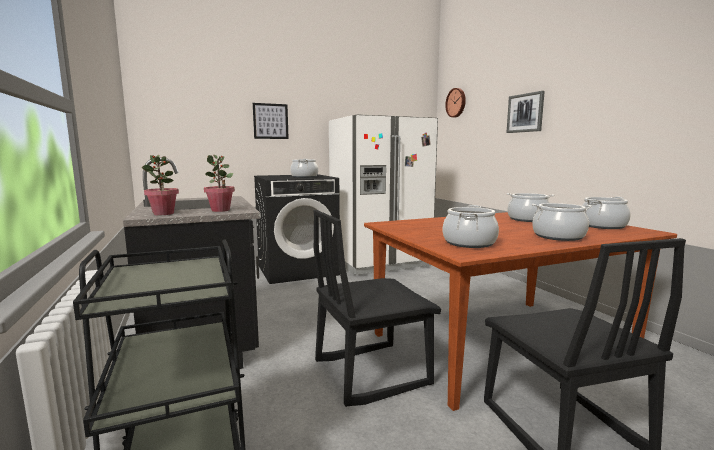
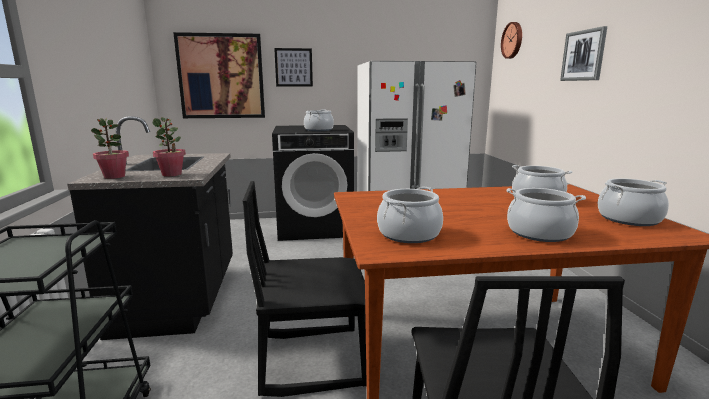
camera: 15 degrees right, 5 degrees up
(200, 128) = (221, 76): none -> picture

